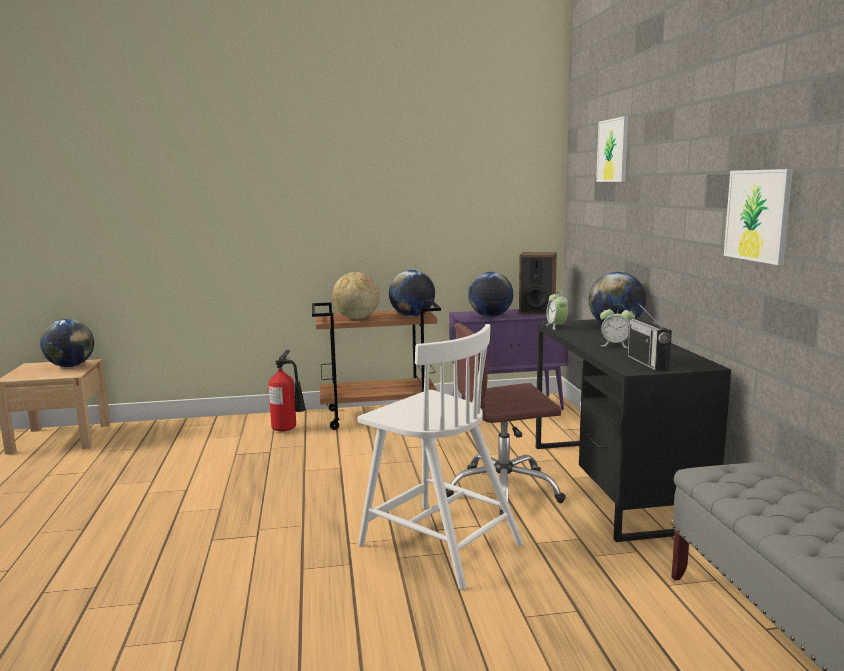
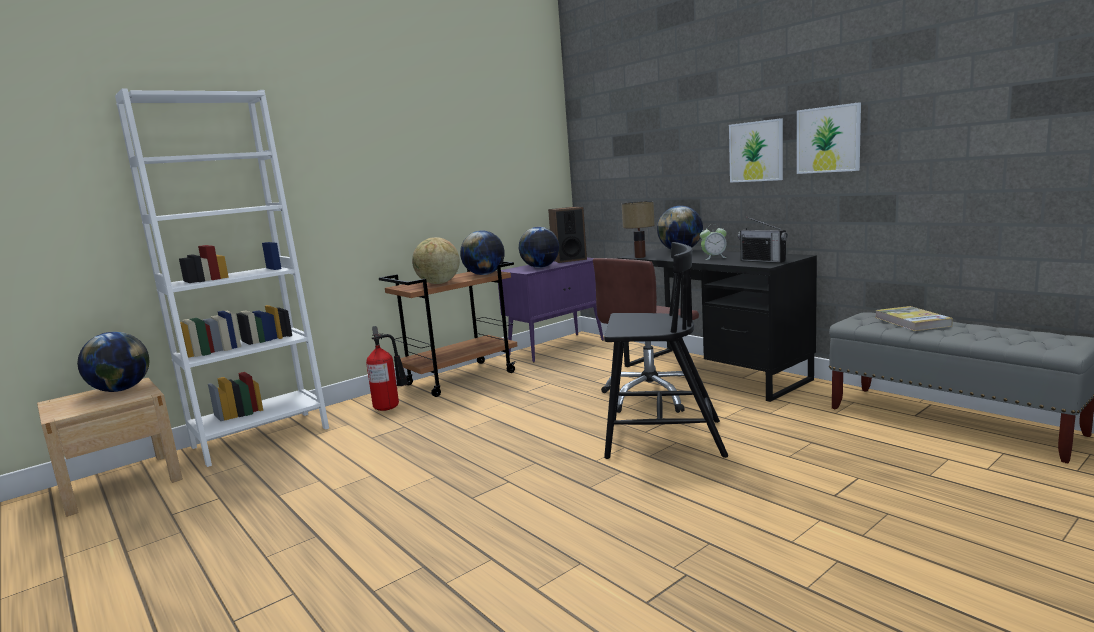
camera: 30 degrees left, 0 degrees up
(176, 428) = (261, 437): none -> white bookcase
(438, 543) = (661, 439): white chair -> black chair
(556, 326) = (640, 257): alarm clock -> table lamp
(613, 150) = (639, 111): picture -> picture (756, 151)
(779, 497) = (912, 322): none -> book

